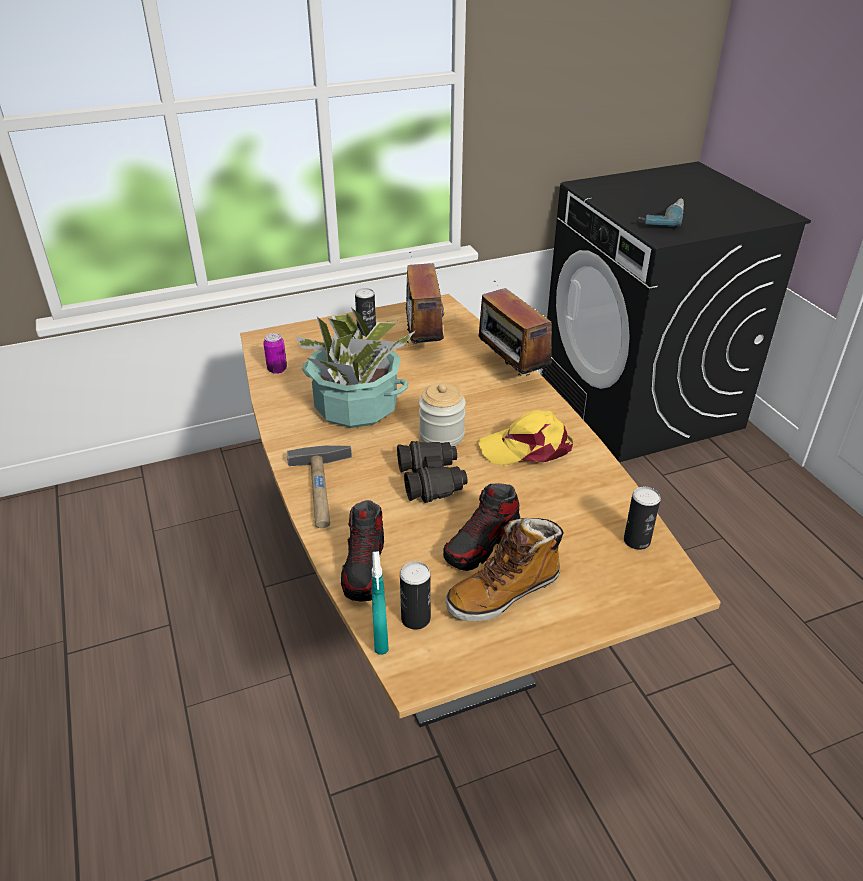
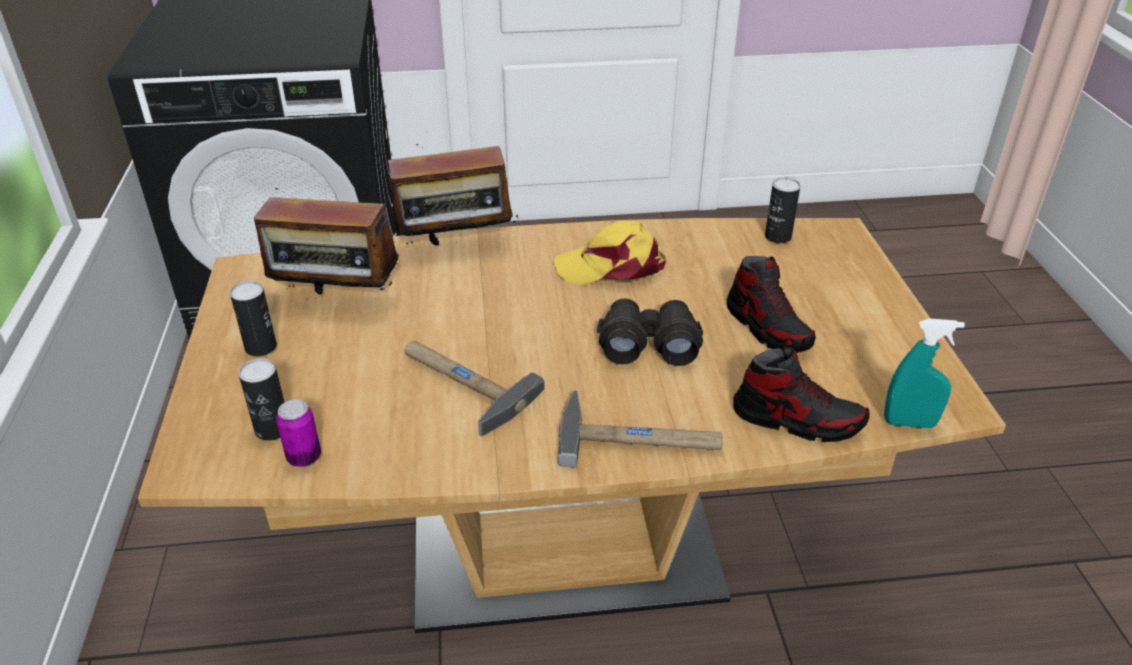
camera: 75 degrees left, 0 degrees up
(356, 407) = (461, 384): potted plant -> hammer
(415, 618) = (878, 393): can -> can (272, 429)
(441, 435) = (562, 321): jar -> none
(504, 592) = (843, 327): boot -> none
(527, 448) = (612, 266): yellow cap -> yellow cap turned 75 degrees clockwise
(662, 218) = (289, 45): power drill -> none

